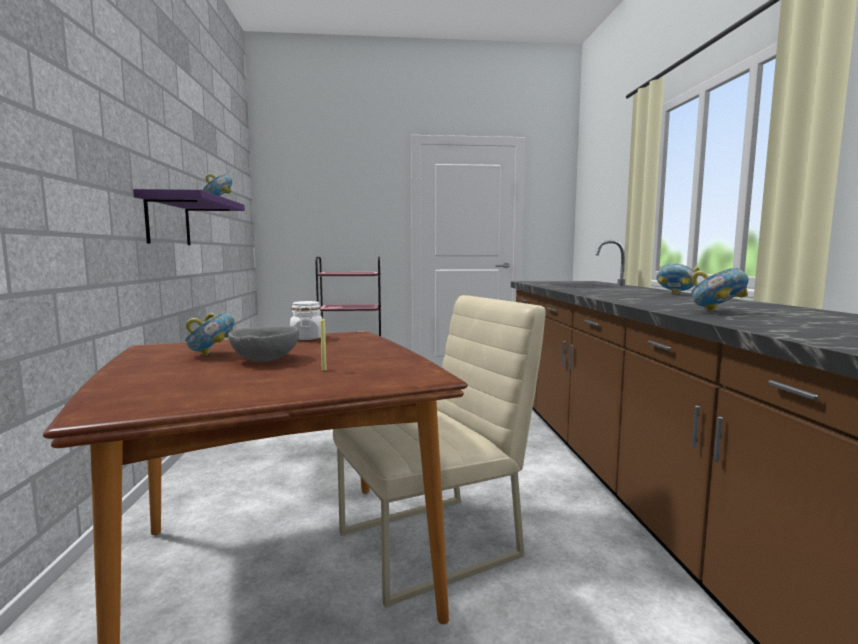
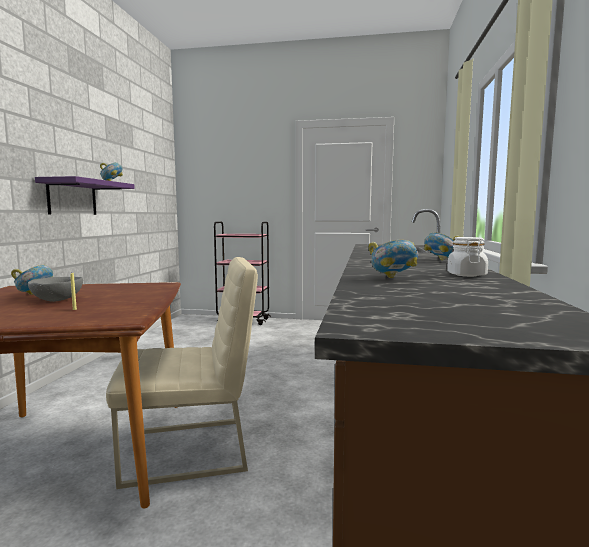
camera: 15 degrees right, 0 degrees up
(307, 338) = (122, 286): white jar -> white jar (466, 275)

